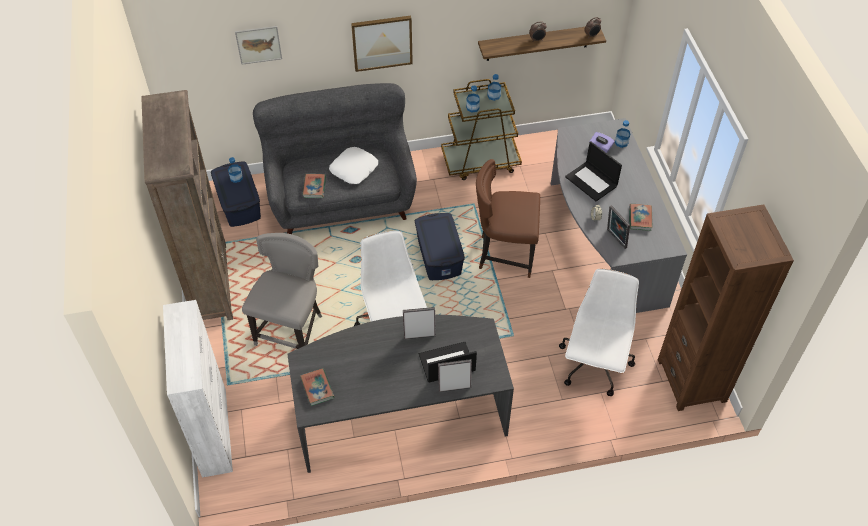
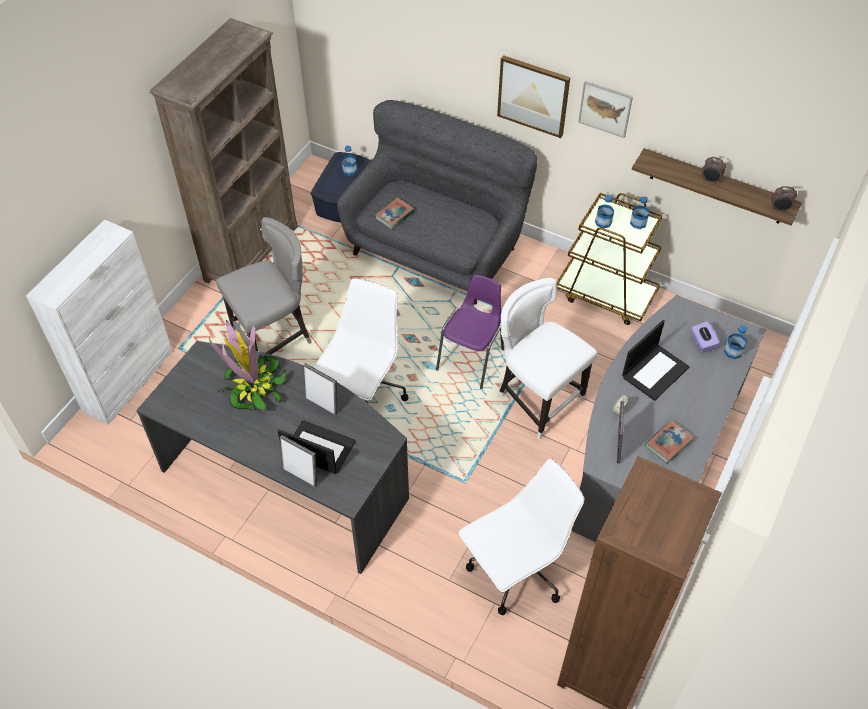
camera: 40 degrees right, 0 degrees up
(258, 44) = (404, 34): picture -> picture (605, 109)
(317, 388) = (187, 388): book -> none
(354, 169) = (448, 220): white pillow -> none
(362, 356) = (253, 387): none -> potted plant
(439, 255) = (472, 358): blue storage box -> purple chair
(504, 254) = (537, 399): brown chair -> white chair
(592, 181) = (655, 371): laptop -> laptop turned 135 degrees counterclockwise

